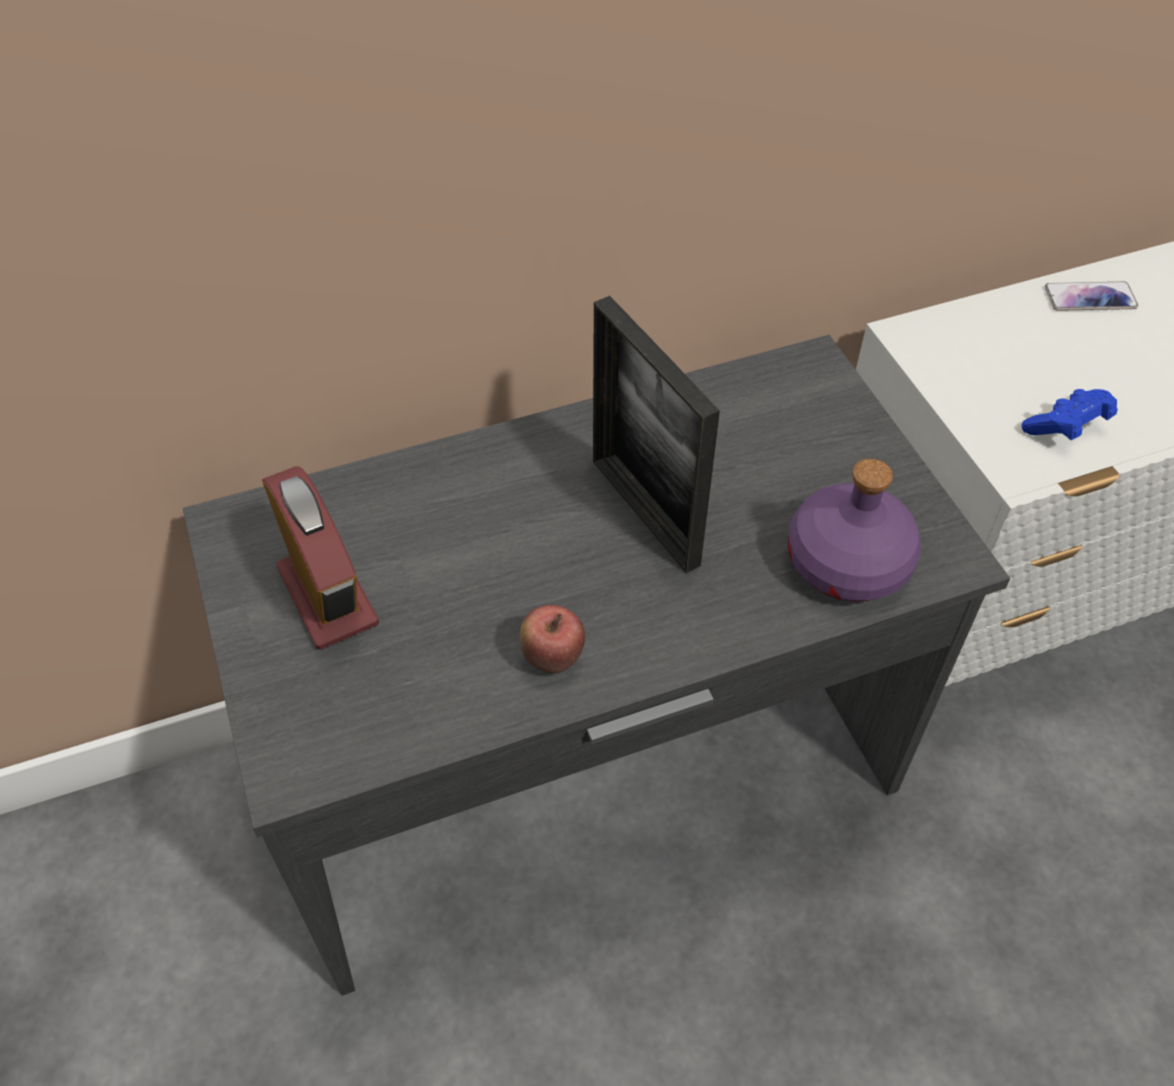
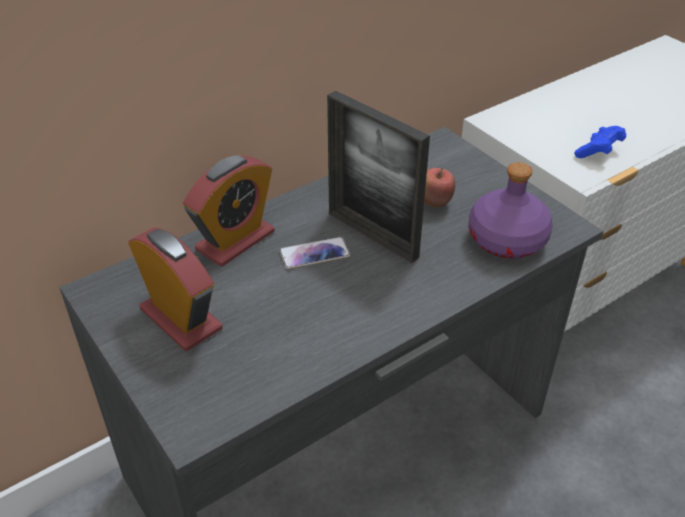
camera: 15 degrees left, 10 degrees down
(442, 481) = (235, 241): none -> alarm clock
(552, 658) = (346, 325): apple -> apple (434, 203)
(1090, 298) = (582, 88): phone -> phone (314, 254)

